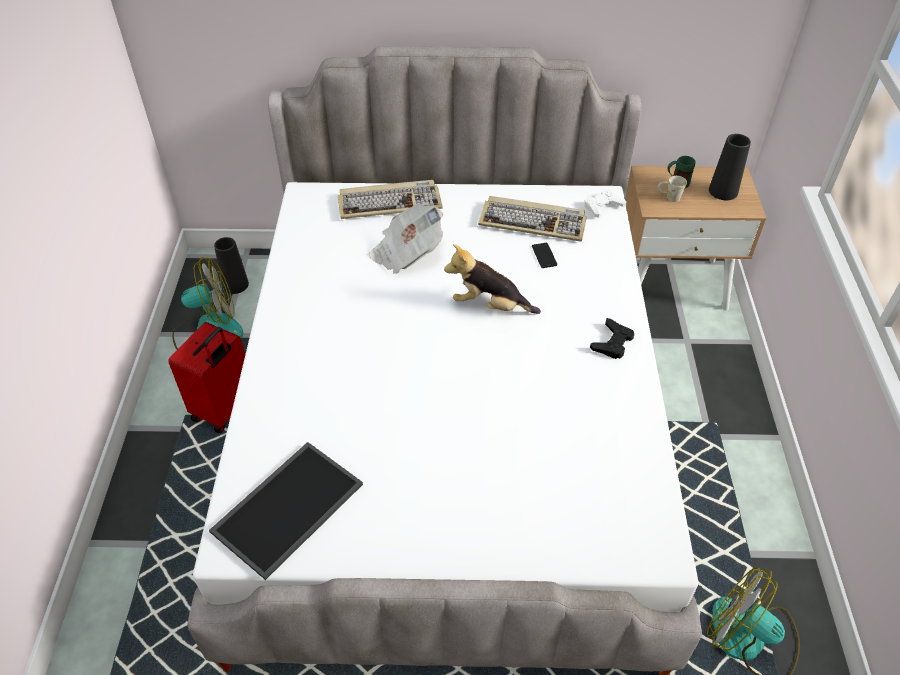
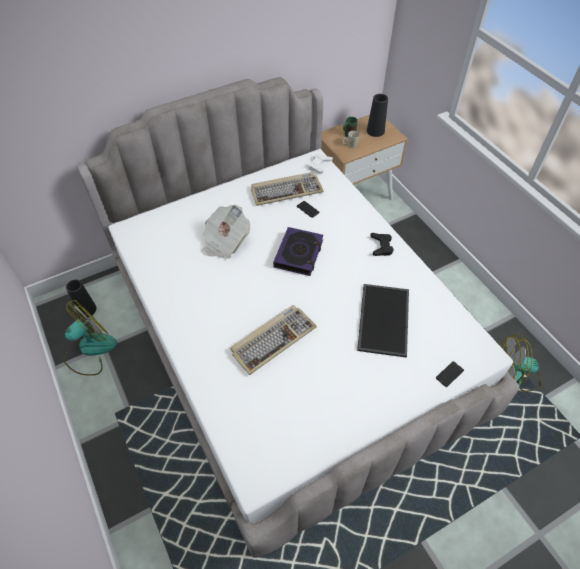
camera: 30 degrees left, 5 degrees up
(224, 409) = (139, 395): red suitcase -> none
(287, 505) = (272, 437): tray -> tray (382, 318)
(390, 202) = (189, 212): keyboard -> keyboard (273, 339)
(490, 305) = (299, 254): plush toy -> book
(583, 551) = (449, 374): none -> phone

